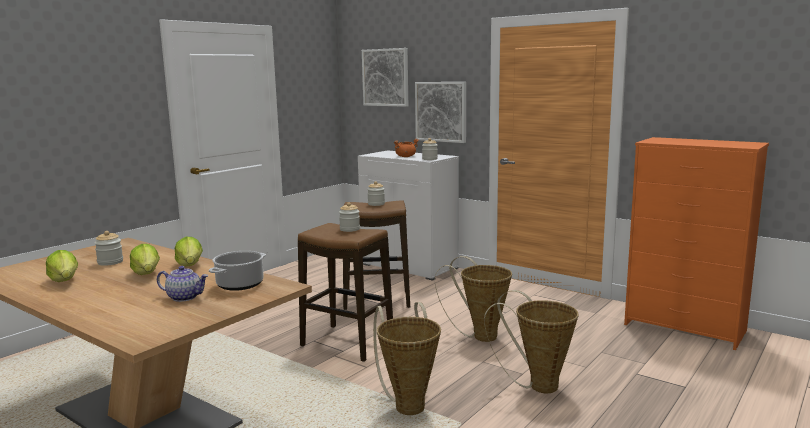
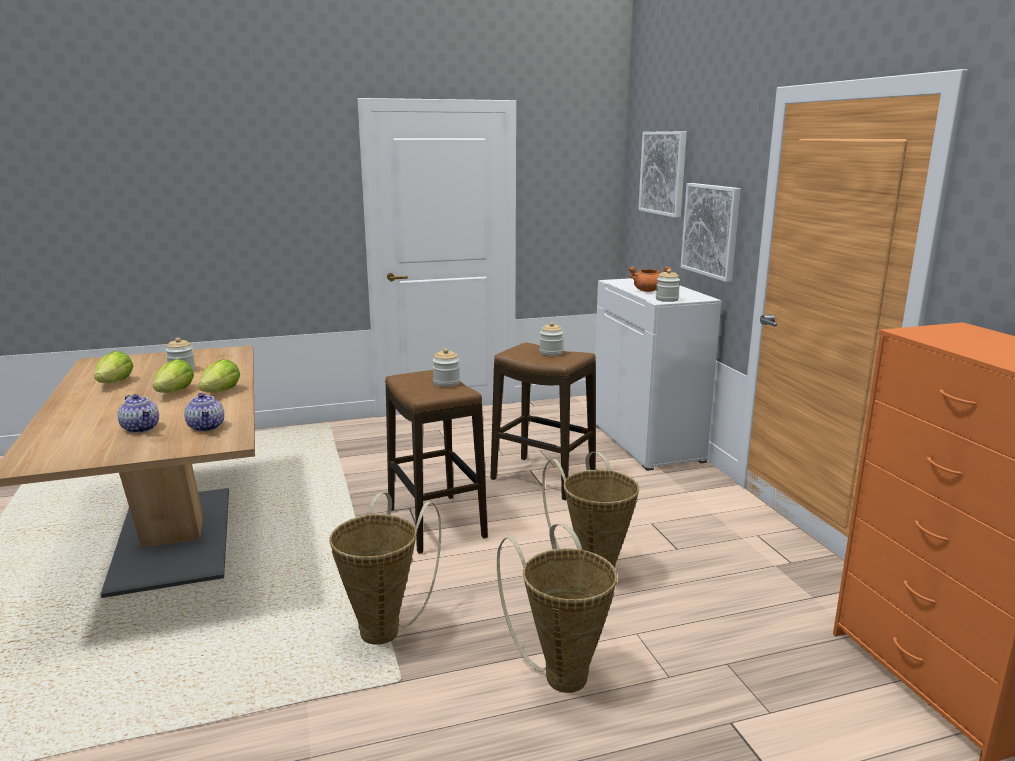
camera: 35 degrees right, 5 degrees up
(240, 284) = (207, 427): cooking pot -> teapot

